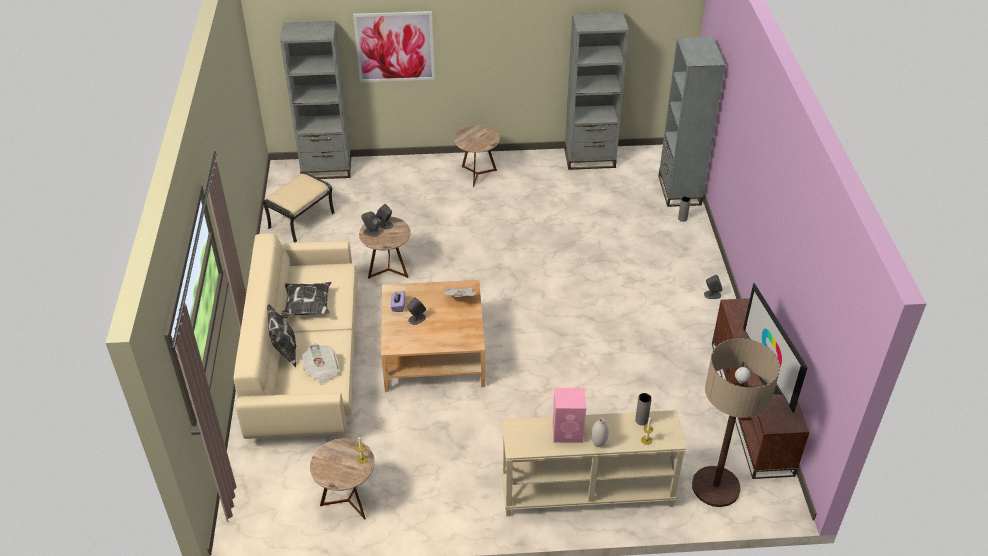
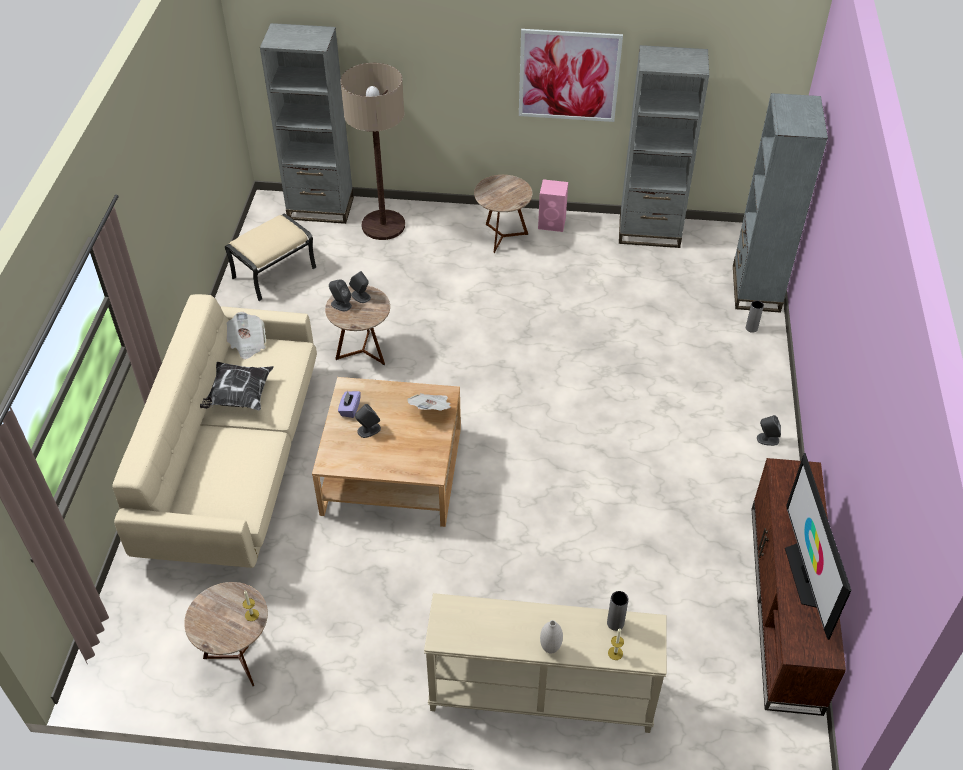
camera: 10 degrees right, 5 degrees up
(285, 352) = (197, 453): pillow -> none
(321, 371) = (235, 484): newspaper -> newspaper (247, 343)
(395, 46) = (410, 66): picture -> picture (569, 75)
(568, 432) = (514, 625): pink speaker -> pink speaker (552, 223)
(715, 487) = (712, 713): floor lamp -> floor lamp (383, 225)

